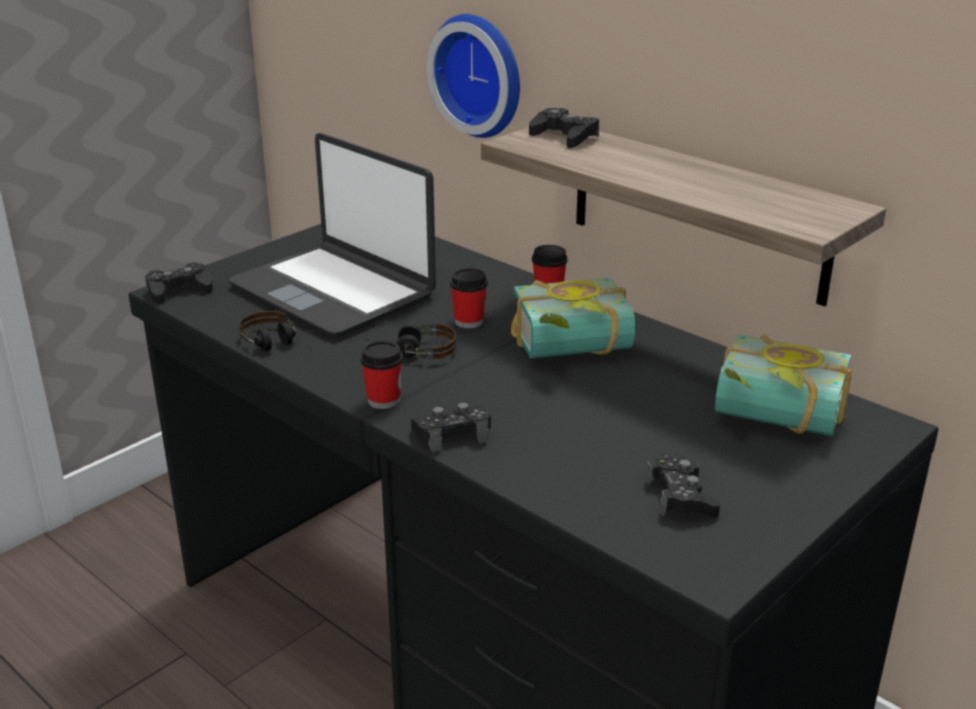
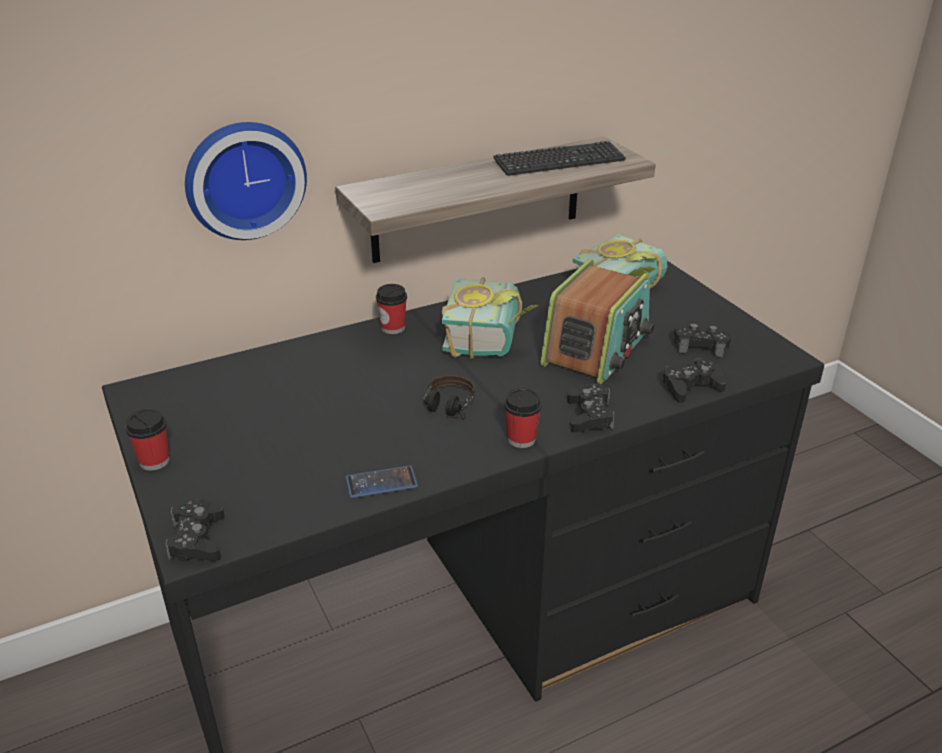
camera: 70 degrees left, 5 degrees up
(278, 344) = (381, 483): headphones -> phone
(334, 291) = (291, 433): laptop -> none
(468, 321) = (410, 373): cup -> cup (154, 461)
(564, 137) = (389, 190): black game controller -> black game controller (691, 386)
(606, 419) = (597, 348): none -> radio
(749, 193) = (559, 161): none -> keyboard

